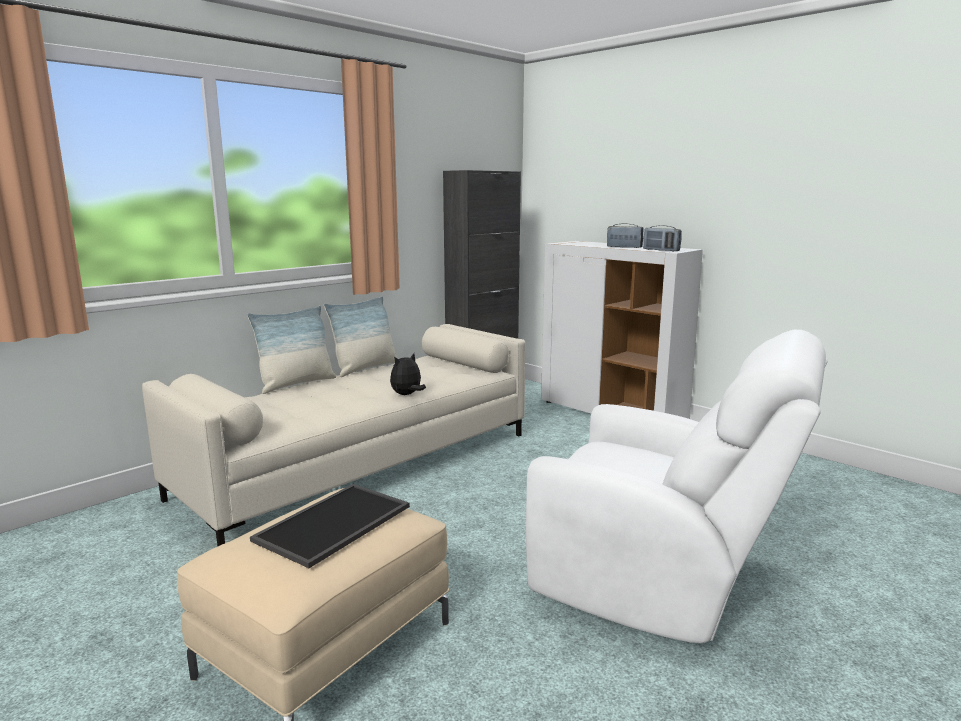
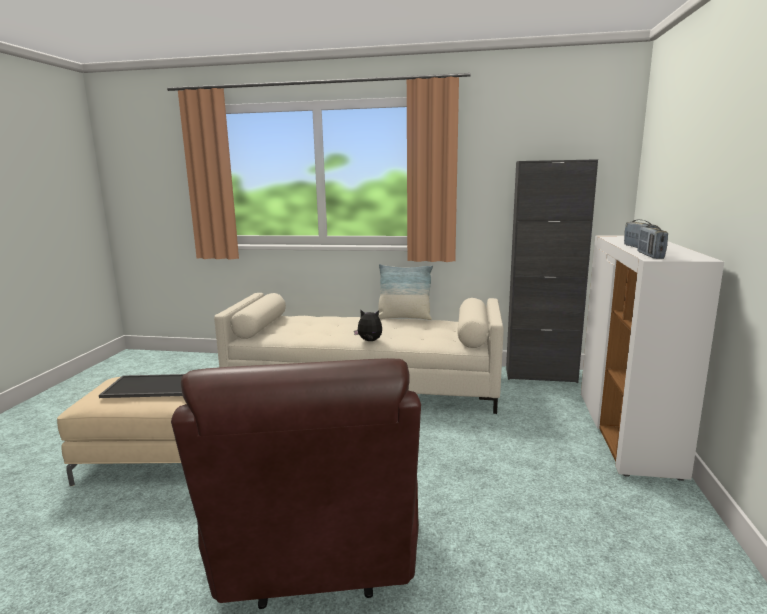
camera: 55 degrees right, 0 degrees up
(296, 384) = (346, 316): pillow -> none
(660, 584) = (316, 559): white armchair -> brown armchair

